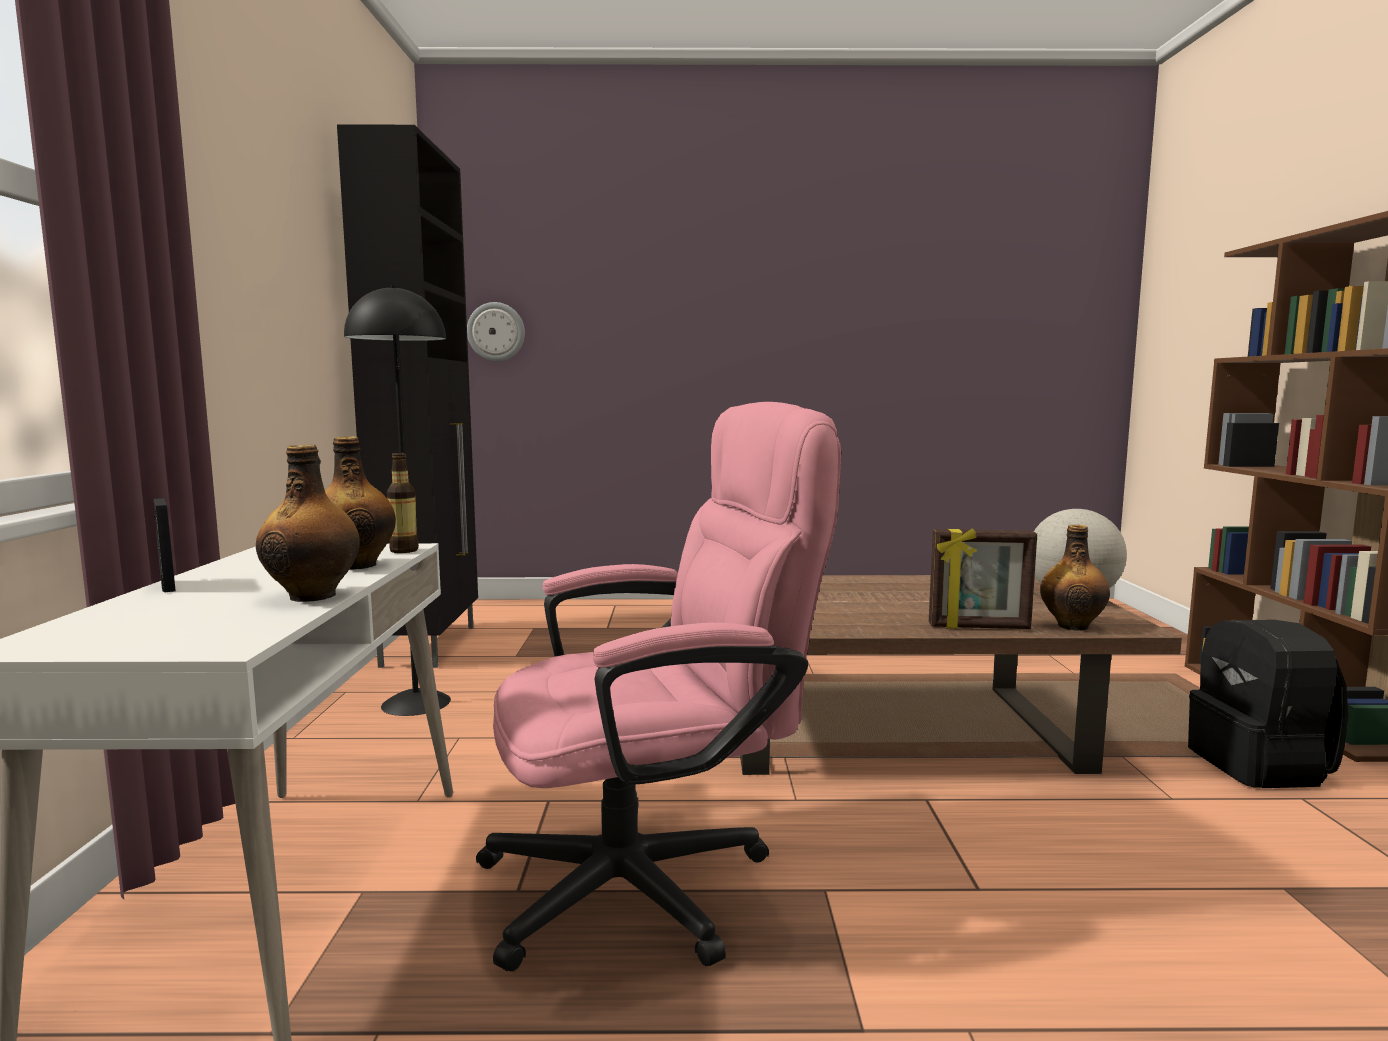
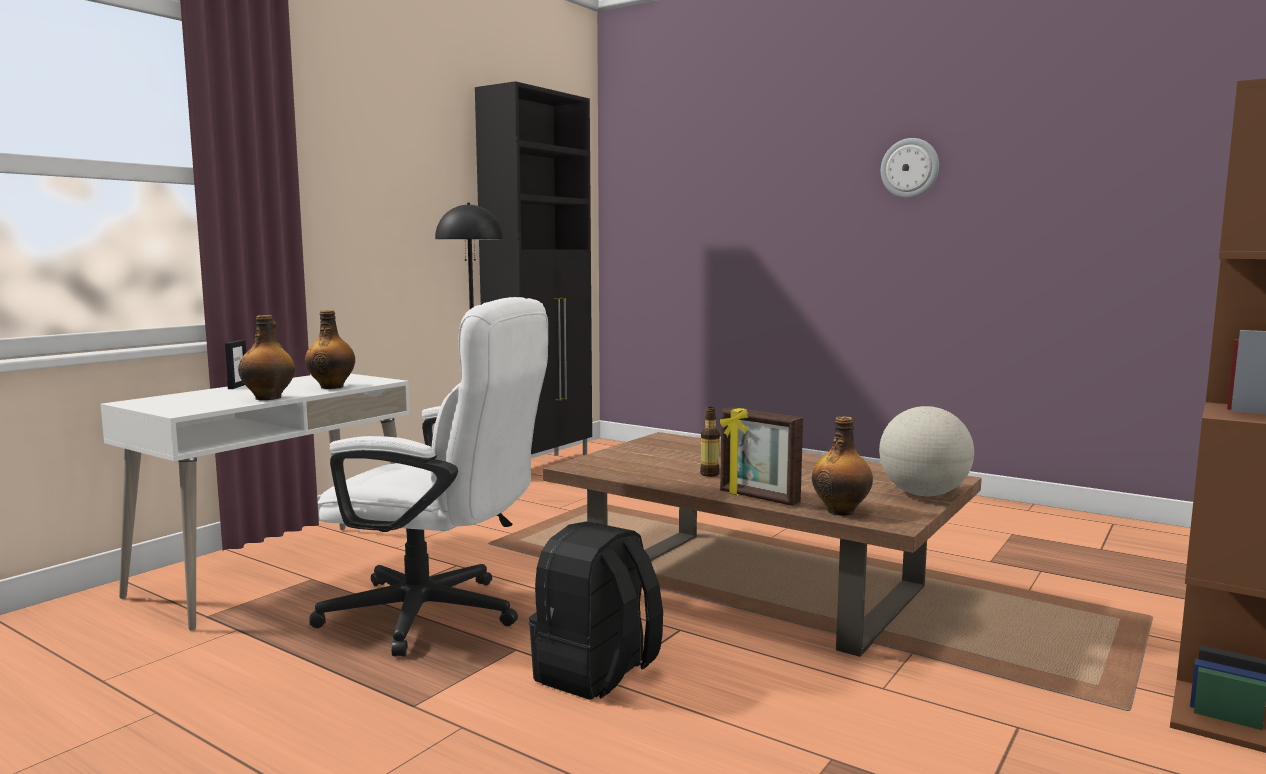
camera: 35 degrees right, 0 degrees up
(404, 550) = (377, 382): bottle -> bottle (709, 474)
(496, 332) = (643, 221): wall clock -> wall clock (910, 168)
(654, 880) = (438, 616): pink office chair -> white office chair
(1261, 766) = (1039, 698): black backpack -> black backpack (596, 674)

